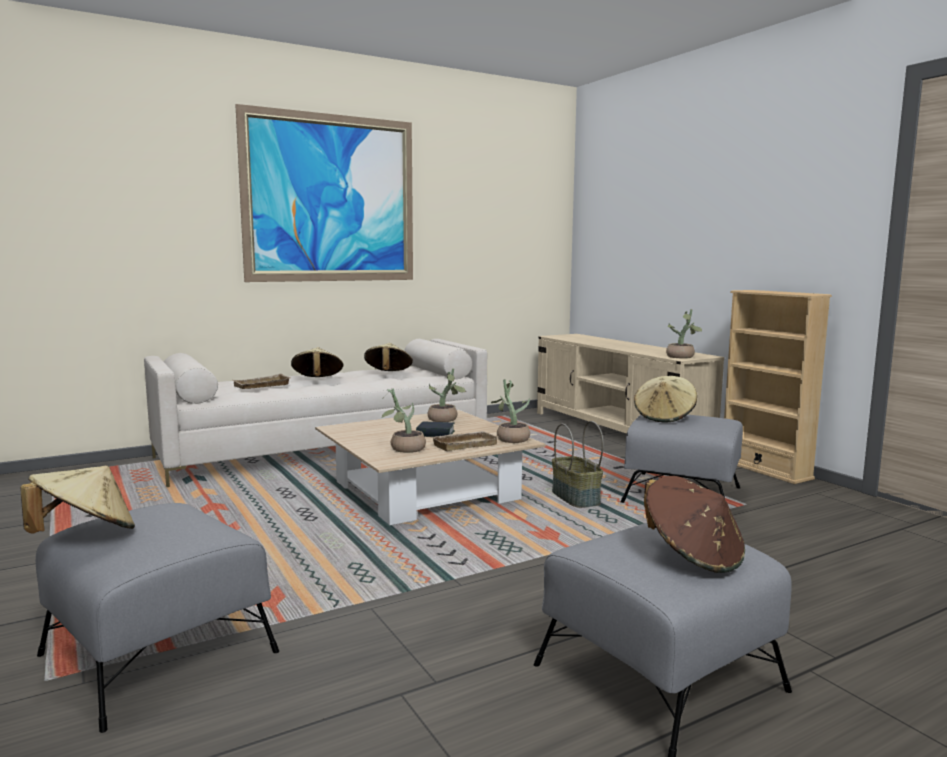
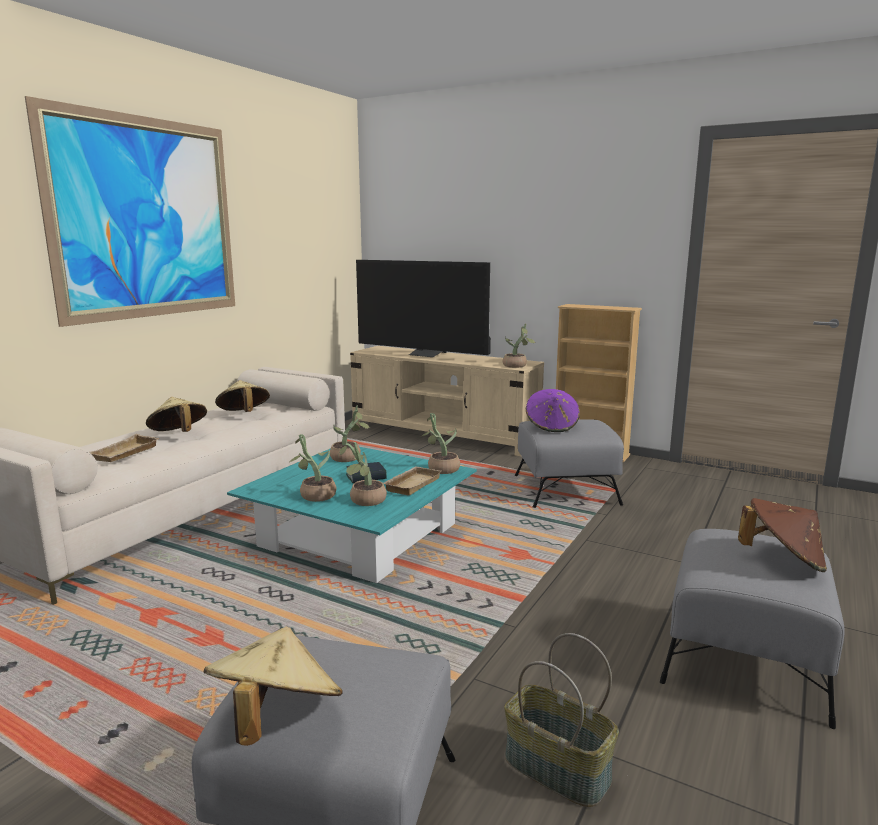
camera: 30 degrees left, 5 degrees up
(372, 438) = (314, 495): none -> potted plant
(426, 490) = (359, 535): beige coffee table -> turquoise coffee table
(574, 498) = (493, 512): basket -> basket (555, 769)
(606, 342) = (425, 354): none -> television
(664, 417) = (552, 426): beige hat -> purple hat

